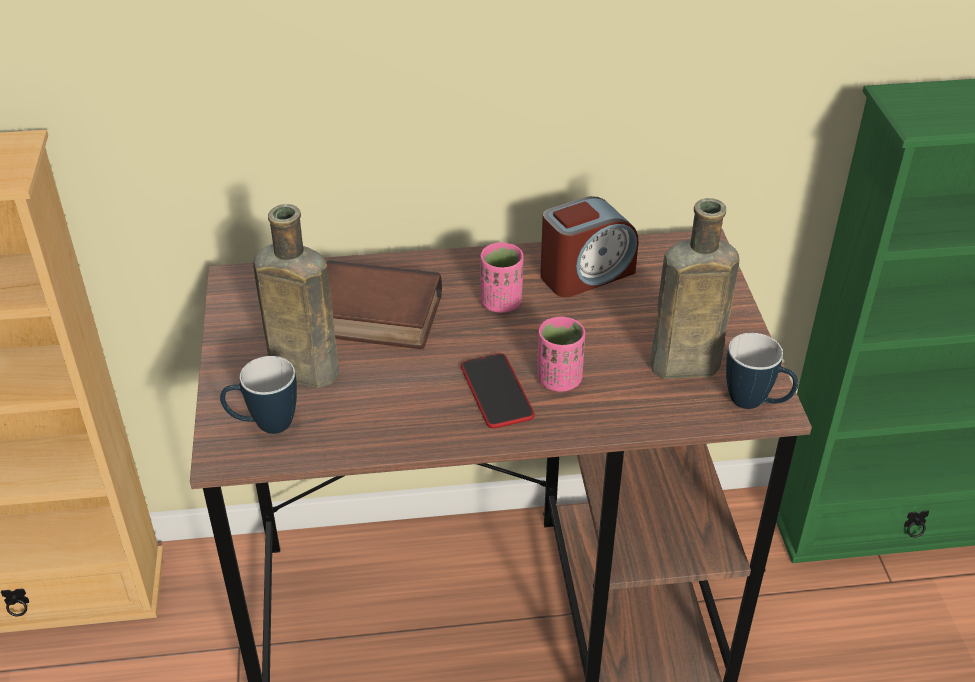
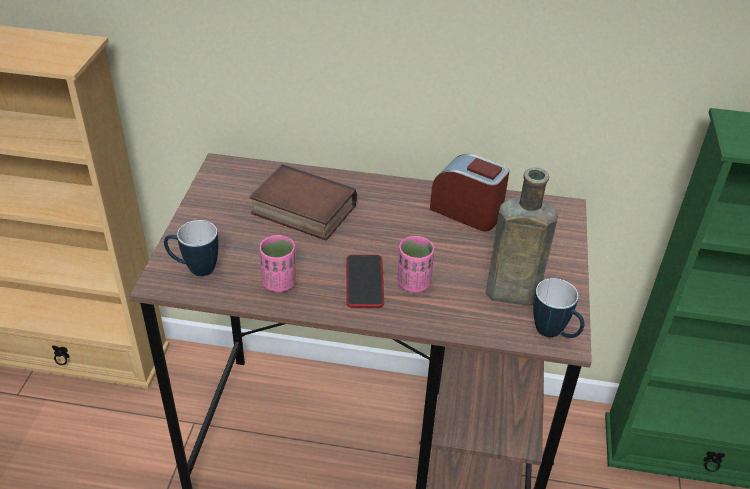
camera: 15 degrees right, 0 degrees up
(299, 370) = (235, 236): brown bottle -> none
(501, 303) = (396, 219): pink cup -> pink cup (279, 283)
(586, 274) = (467, 211): alarm clock -> alarm clock turned 135 degrees counterclockwise

